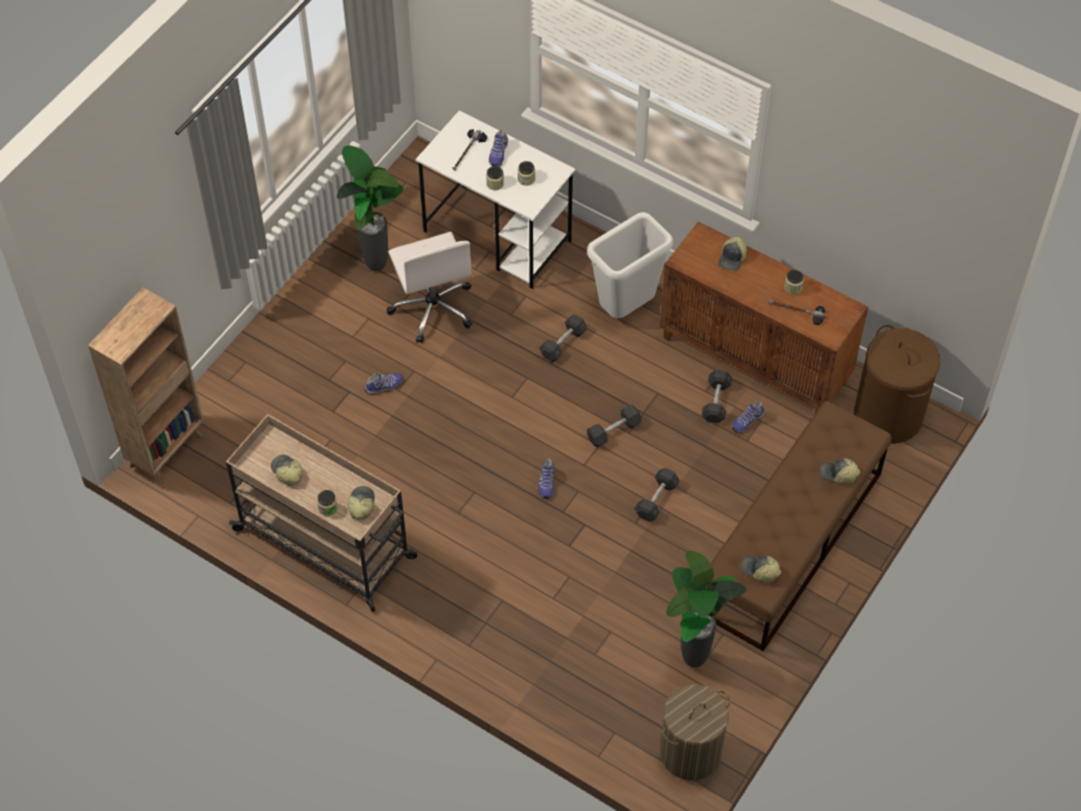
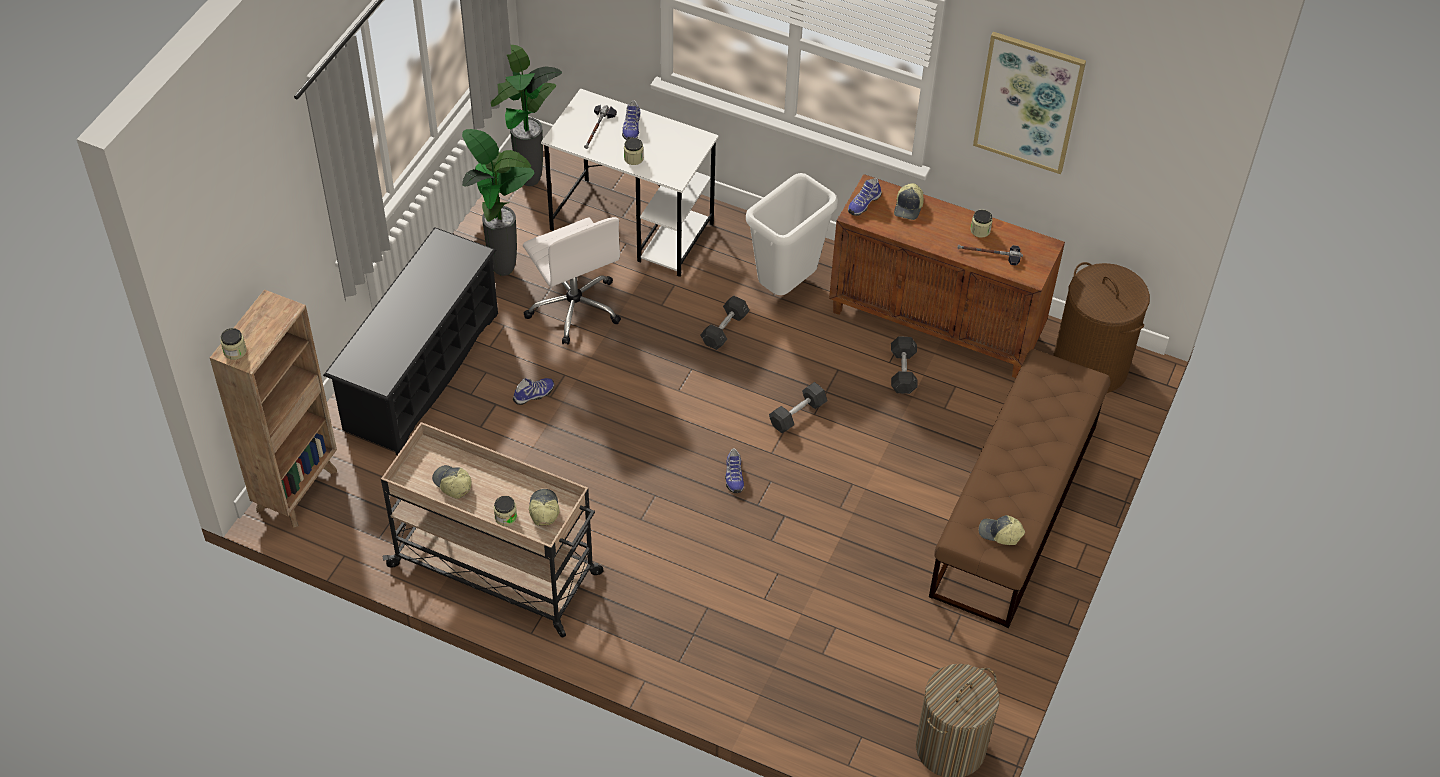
camera: 10 degrees left, 5 degrees down
(289, 354) = (421, 371): none -> black shoe rack
(526, 179) = (667, 150): jar -> jar (235, 351)
(656, 500) = (858, 481): grey dumbbell -> none
(693, 662) = (933, 648): potted plant -> potted plant (529, 183)
(747, 421) = (940, 388): shoe -> shoe (863, 203)
(838, 474) = (1062, 423): cap -> none
(841, 182) = (1028, 102): none -> picture

